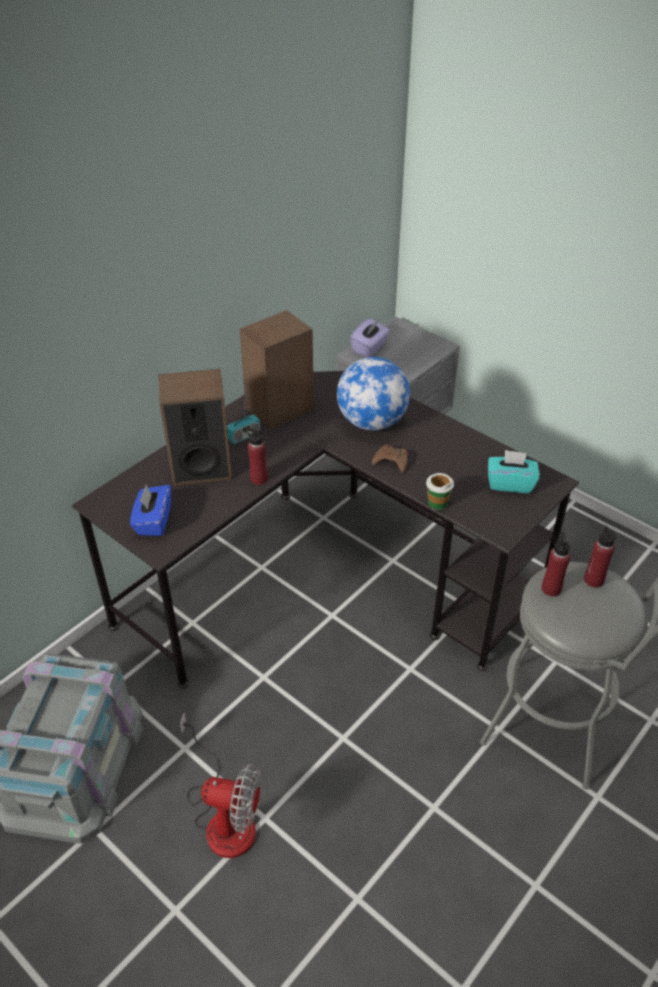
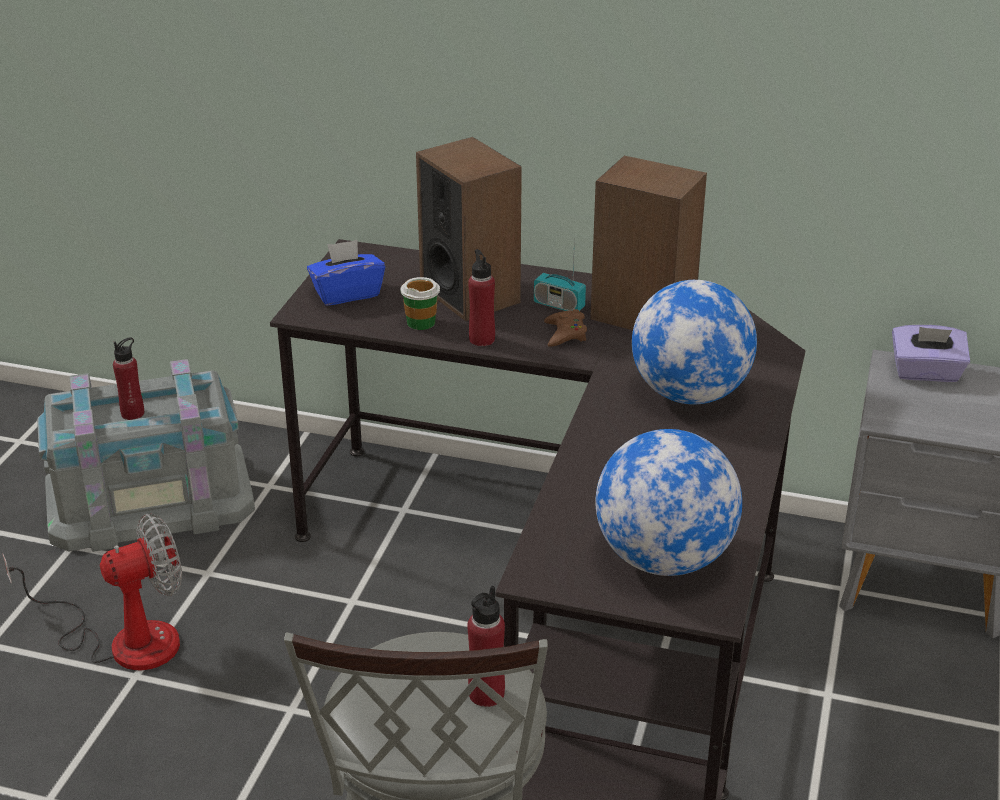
camera: 65 degrees right, 10 degrees down
(224, 817) = (124, 639): fan -> fan turned 105 degrees counterclockwise
(391, 461) = (614, 433): brown game controller -> brown game controller (565, 334)
(437, 502) = (555, 496): cup -> cup (421, 322)
(510, 483) = (663, 559): turquoise tissue box -> globe
(551, 589) = (435, 648): red bottle -> red bottle (133, 413)

